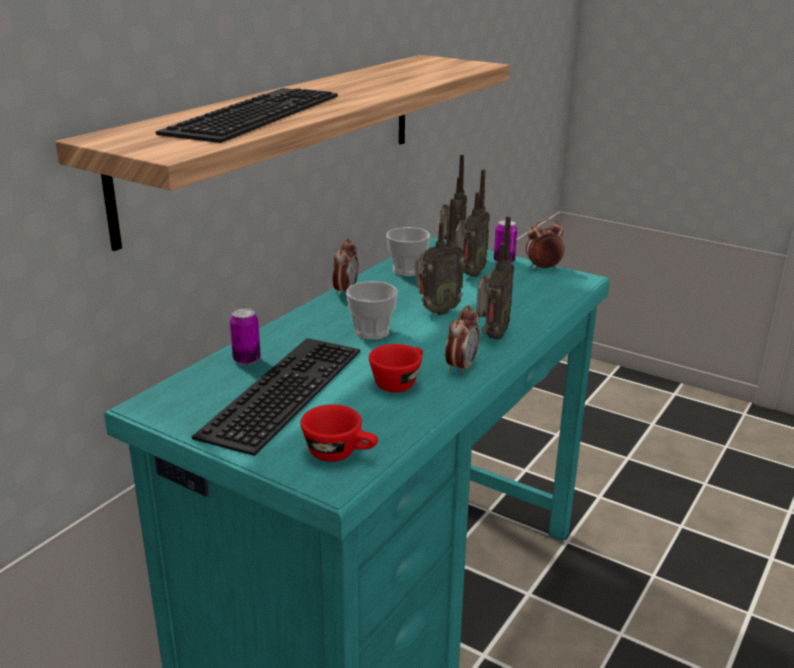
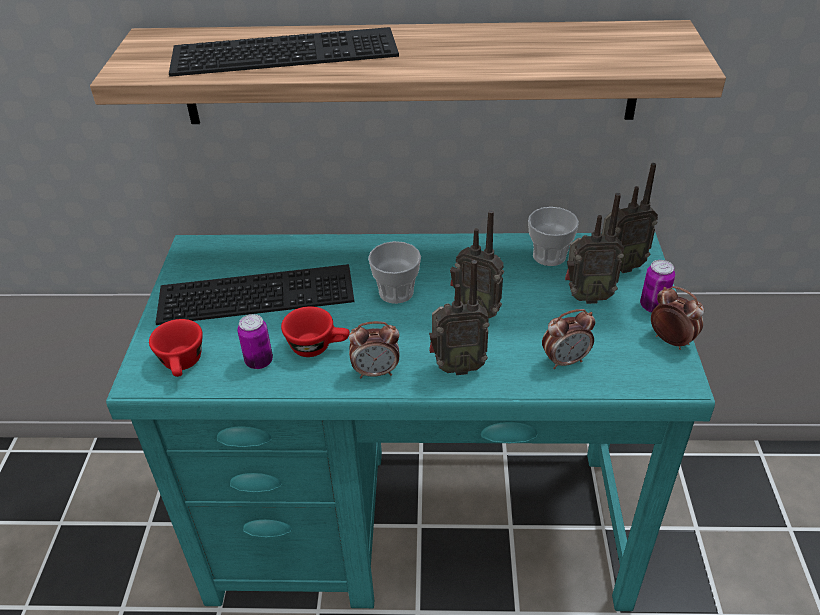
camera: 60 degrees right, 15 degrees up
(246, 360) = (291, 254): can -> can (259, 361)
(345, 291) = (462, 243): alarm clock -> alarm clock (565, 361)

